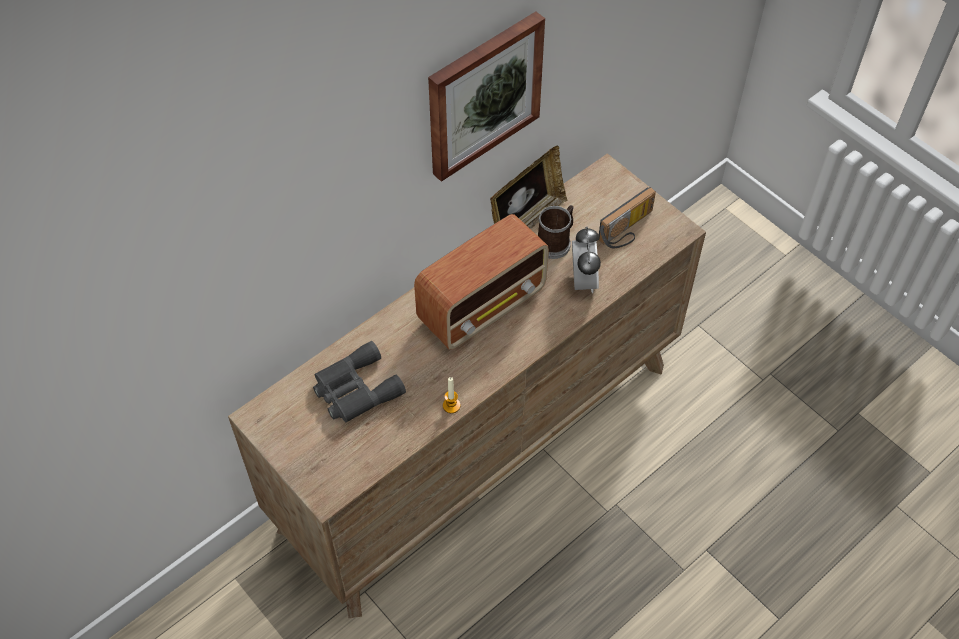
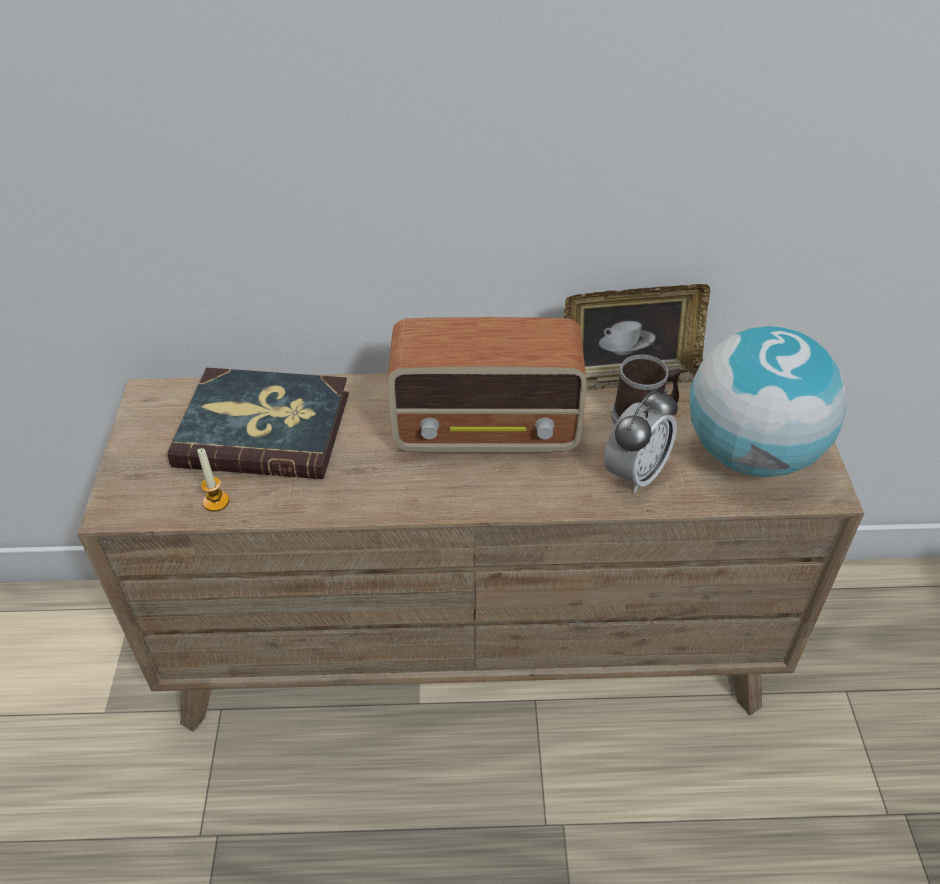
camera: 40 degrees right, 10 degrees down
(355, 389) = (264, 428): grey binoculars -> book
(451, 405) = (340, 507): candle -> candle (216, 502)
(483, 94) = (592, 114): picture -> none
(628, 230) = (750, 453): radio -> globe

